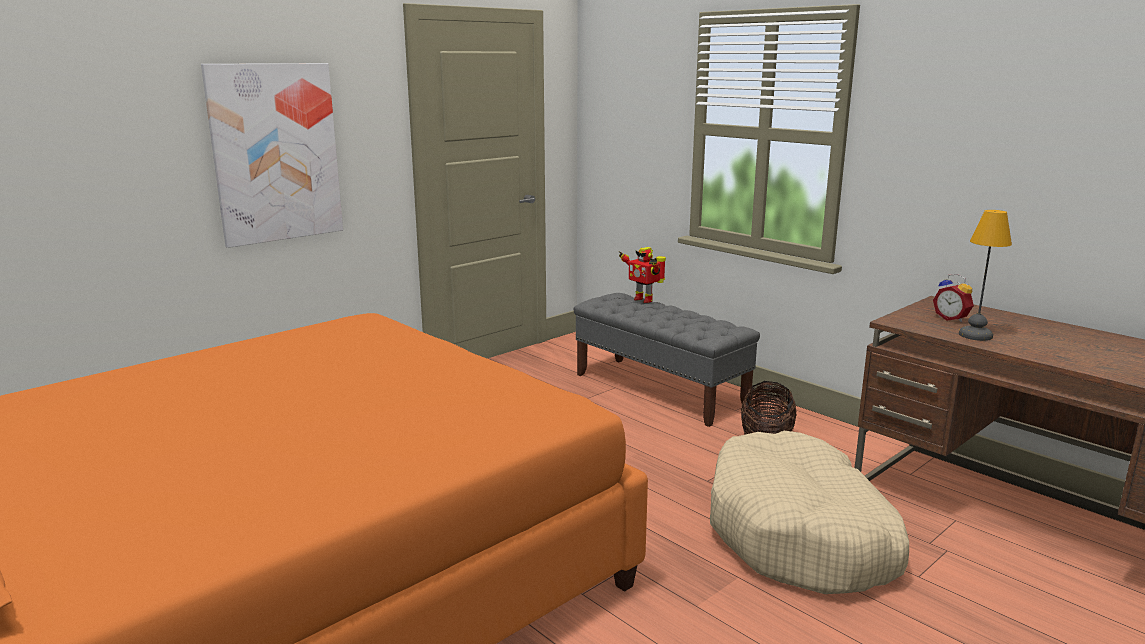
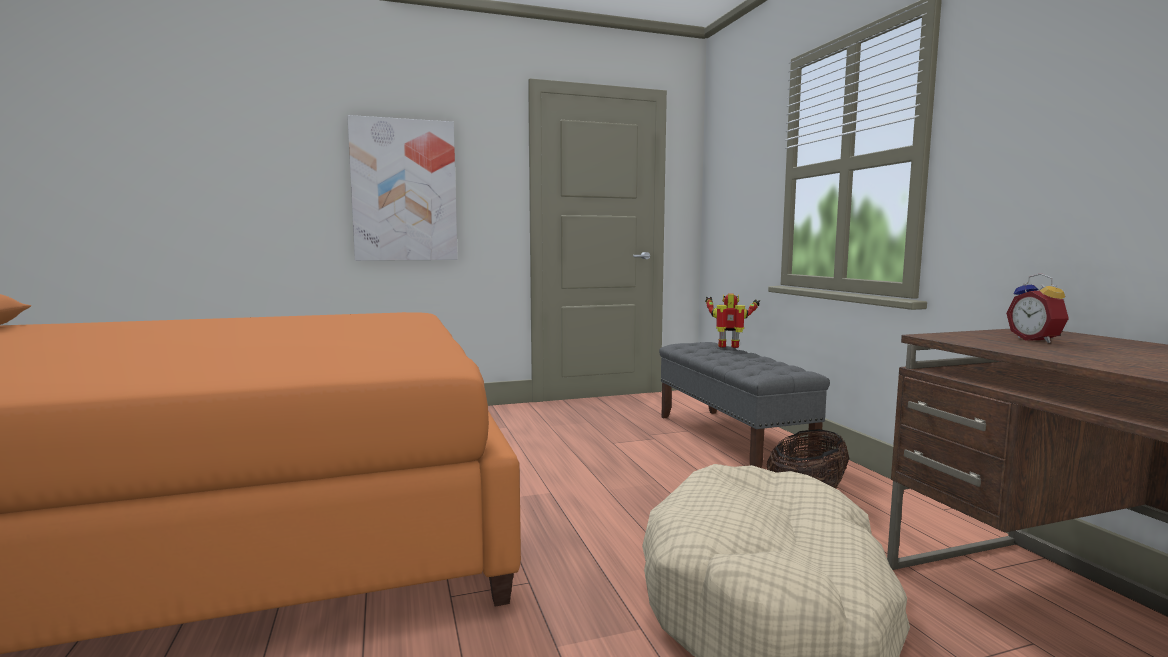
camera: 25 degrees right, 10 degrees down
(644, 299) = (729, 347): toy robot -> toy robot turned 120 degrees clockwise
(975, 335) = (1056, 352): table lamp -> none

